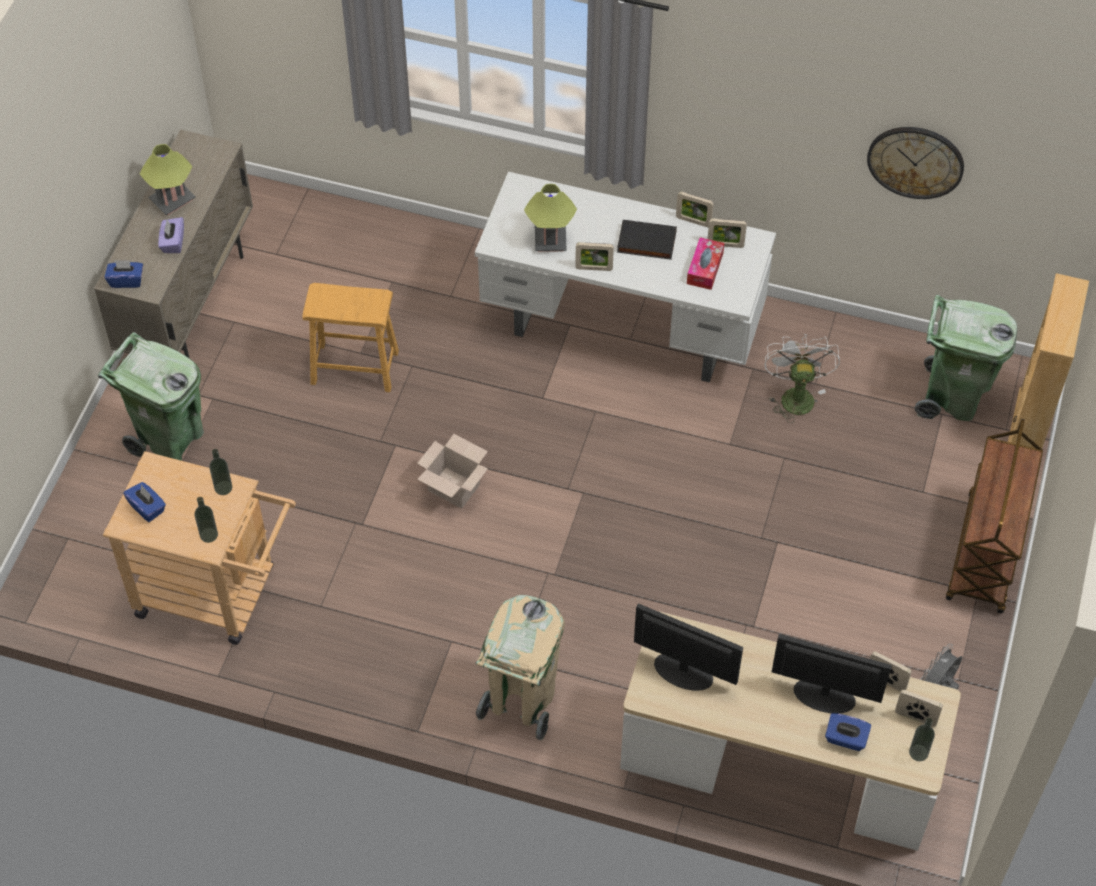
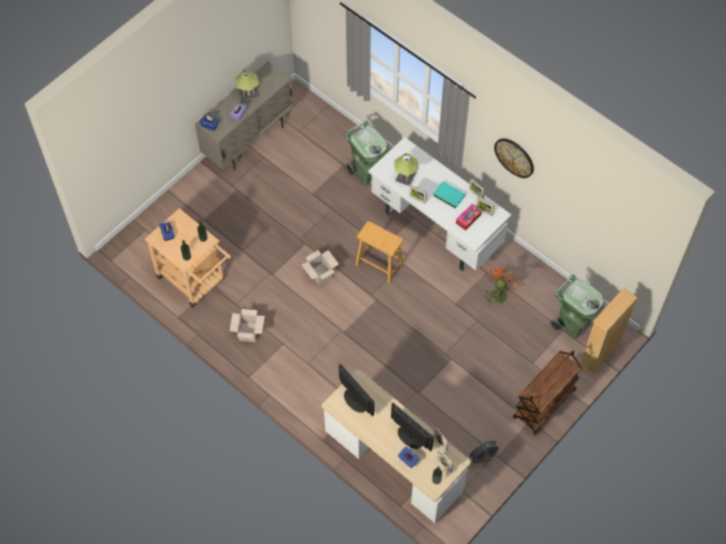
camera: 25 degrees right, 5 degrees up
(170, 440) = (209, 202): green trash can -> green trash can (367, 172)
(354, 367) = (306, 200): brown stool -> brown stool (379, 264)
(372, 647) = (248, 332): none -> cardboard box
(521, 701) = (299, 383): beige trash can -> none
(646, 243) = (448, 196): black book -> turquoise book
(795, 395) = (499, 293): white fan -> orange fan
(915, 161) = (577, 209): wall clock -> wall clock (514, 157)

